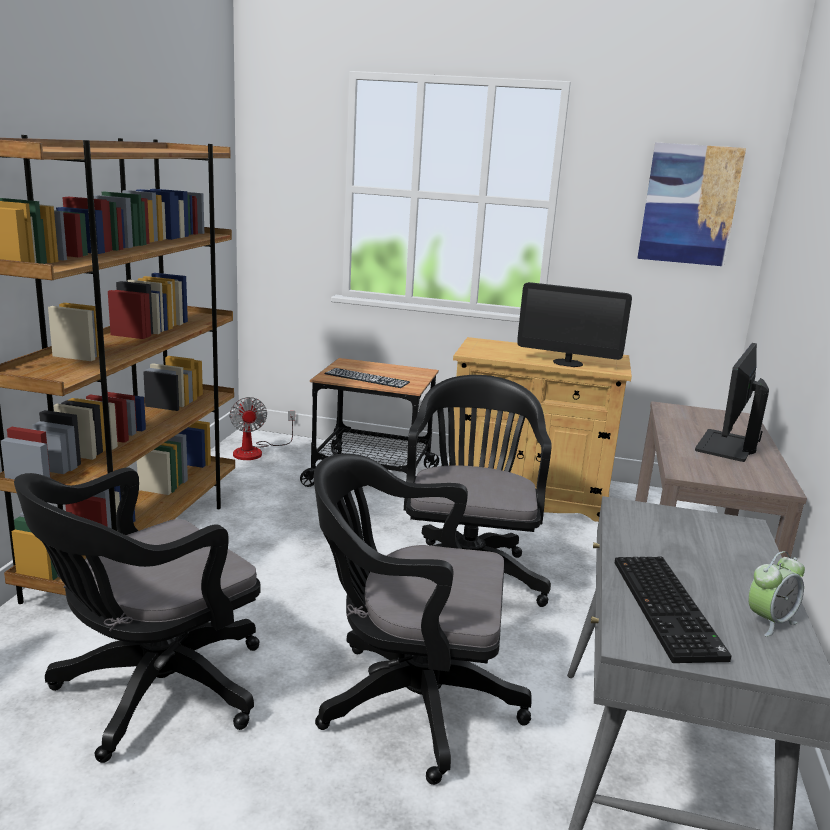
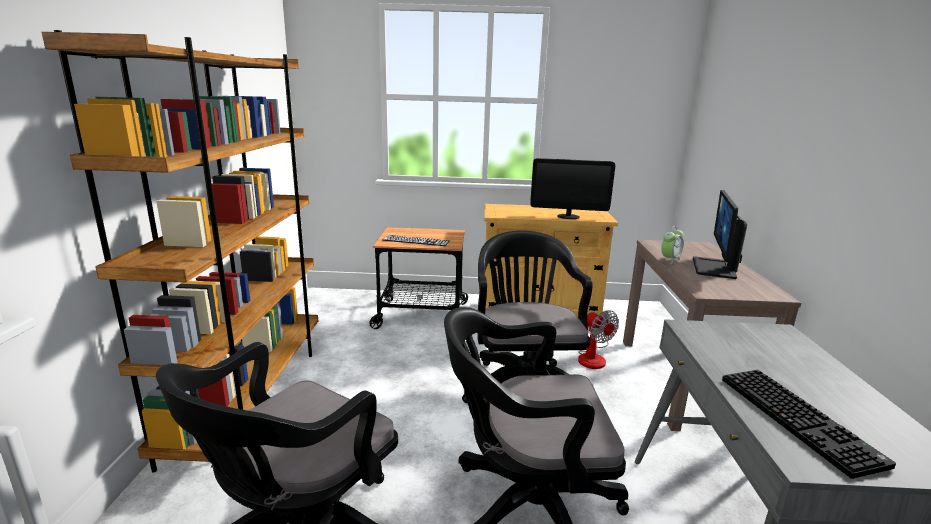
camera: 10 degrees left, 0 degrees up
(255, 451) = (326, 305): fan -> fan (593, 357)
(689, 205) = (638, 96): picture -> none
(769, 622) = (880, 419): alarm clock -> alarm clock (670, 260)

